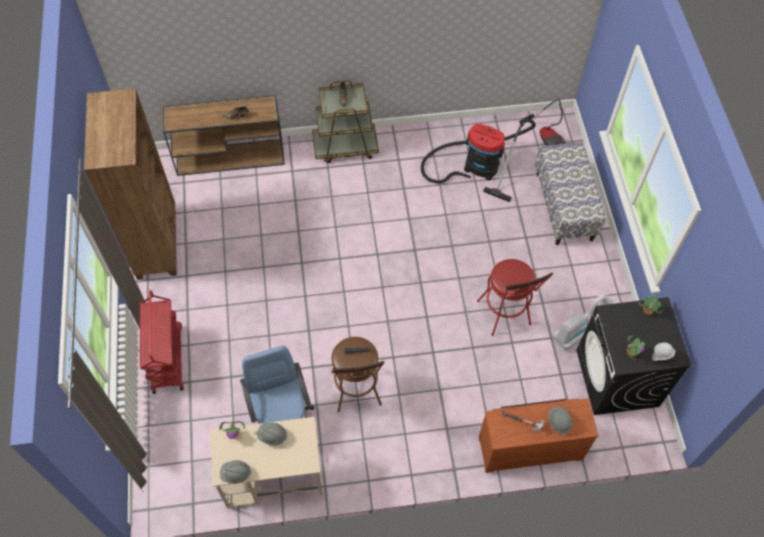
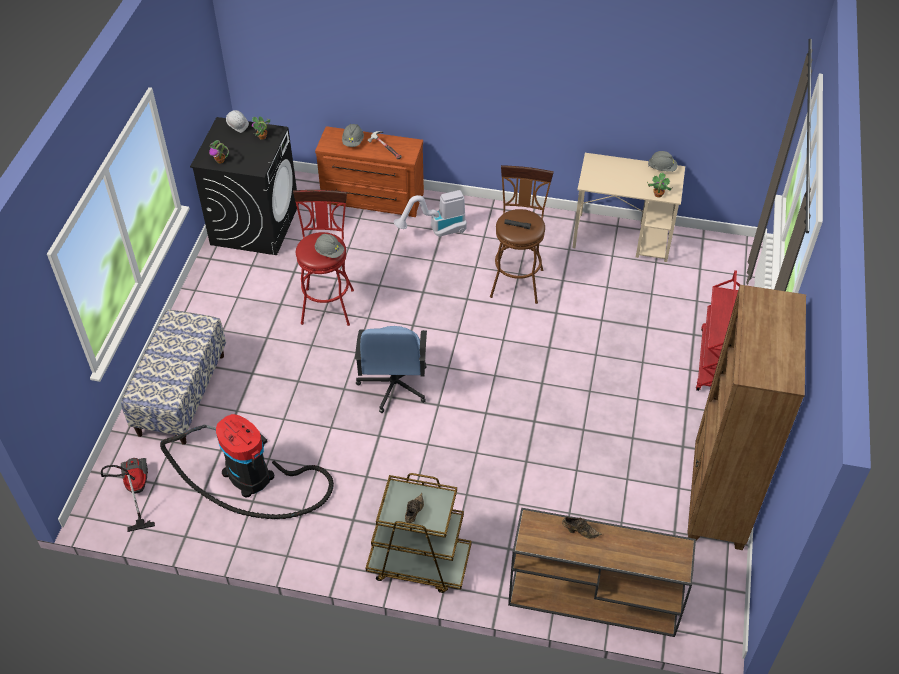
camera: 160 degrees left, 10 degrees down
(272, 436) = (621, 185): grey hard hat -> grey hard hat (329, 252)
(282, 417) = (601, 279): blue office chair -> blue office chair (393, 385)
(577, 330) = (263, 271): vacuum cleaner -> vacuum cleaner (436, 231)

